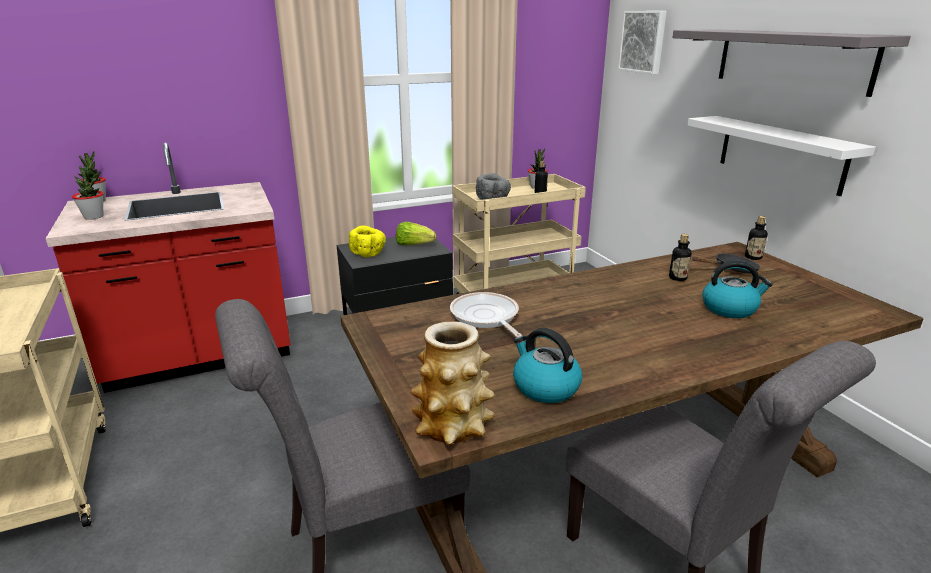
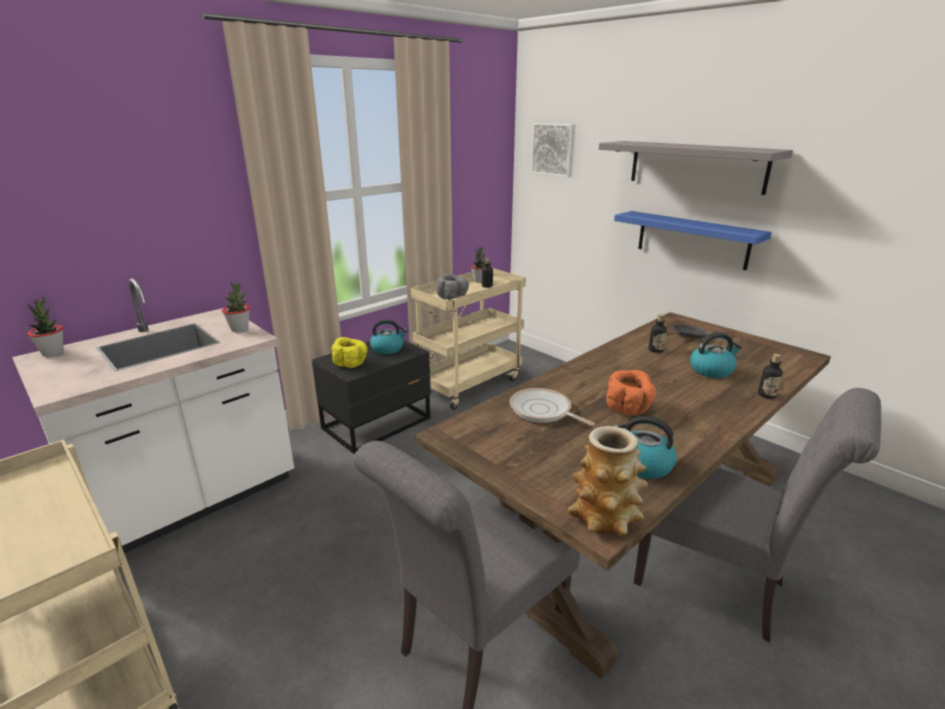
camera: 20 degrees left, 0 degrees up
(94, 217) = (70, 372): potted plant -> potted plant (240, 329)
(200, 357) = (191, 500): red counter -> white counter
(414, 245) = (388, 349): lettuce -> kettle
(584, 331) = (628, 409): none -> orange bowl
(753, 257) = (691, 324): bottle -> bottle (766, 395)
(780, 153) = (692, 239): white shelf -> blue shelf

